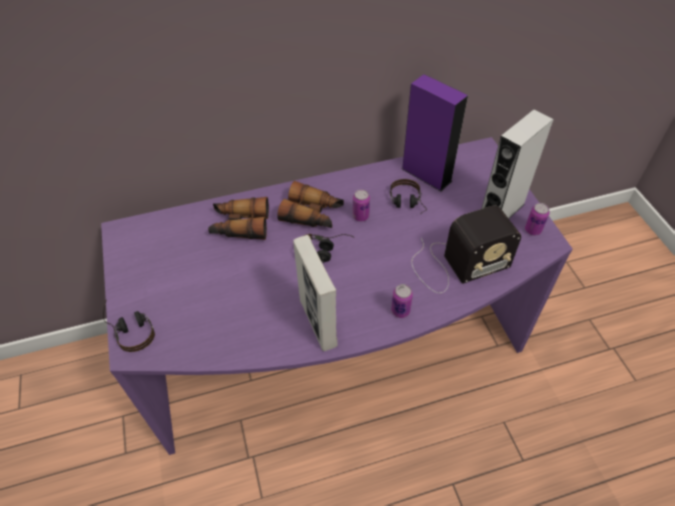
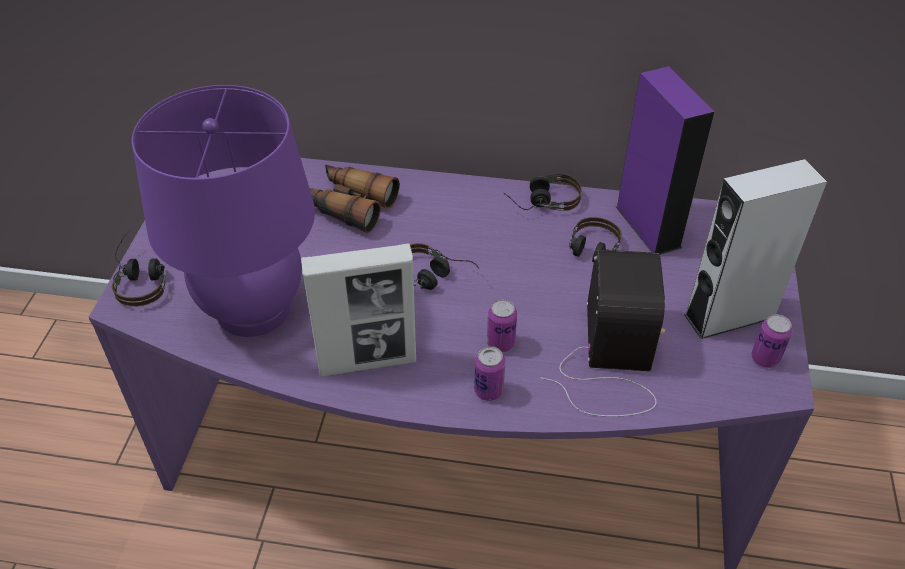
camera: 25 degrees right, 5 degrees down
(222, 318) = (253, 309): none -> purple table lamp
(312, 214) = (451, 224): binoculars -> none
(318, 323) = (367, 362): picture frame -> picture frame turned 105 degrees counterclockwise
(357, 180) = (541, 201): none -> headphones
(360, 216) = (515, 249): can -> can (500, 343)
(456, 264) = (611, 361): radio -> radio turned 90 degrees counterclockwise

